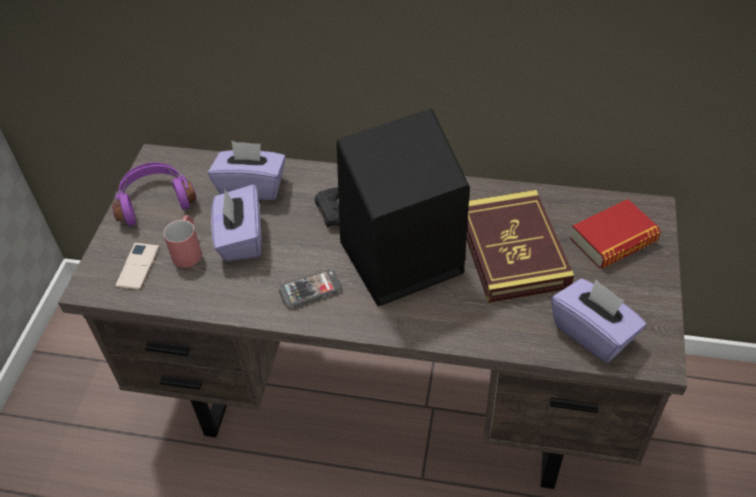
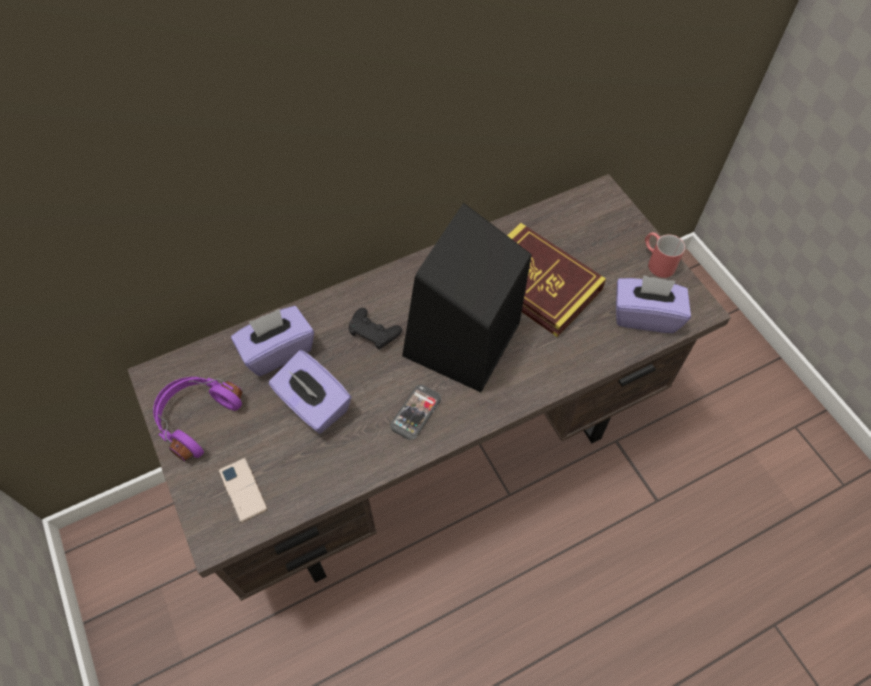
camera: 40 degrees left, 10 degrees up
(188, 250) = (276, 444): red mug -> red mug (656, 262)
(613, 240) = (598, 233): book -> none

